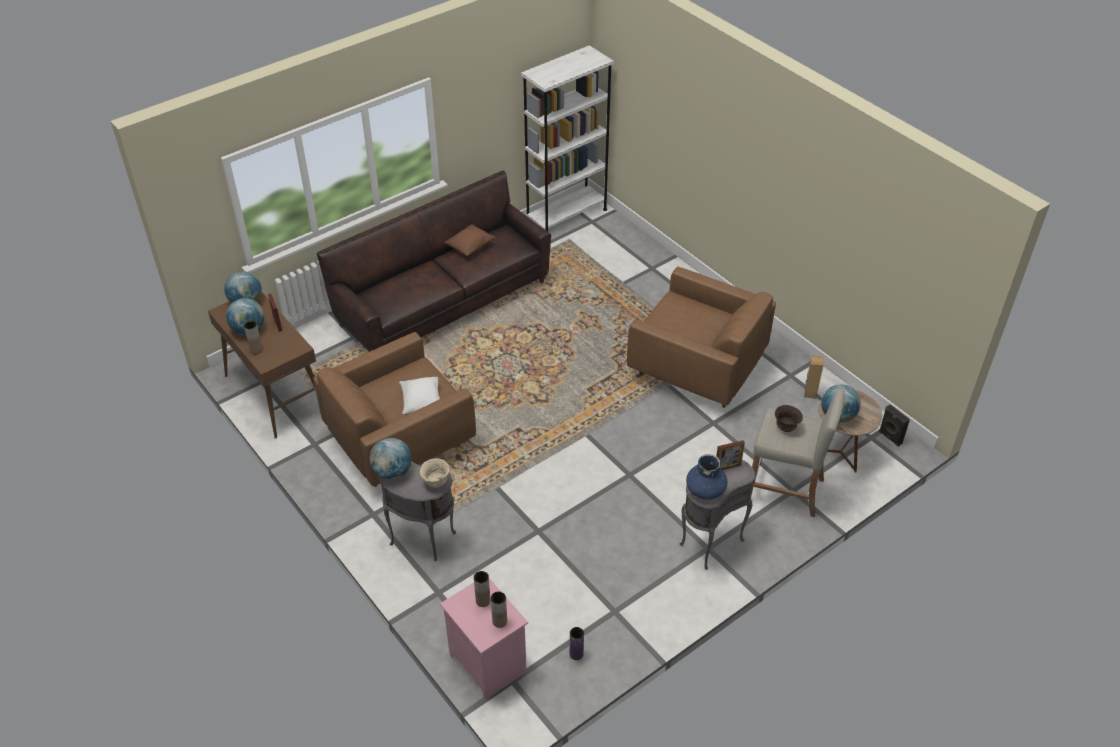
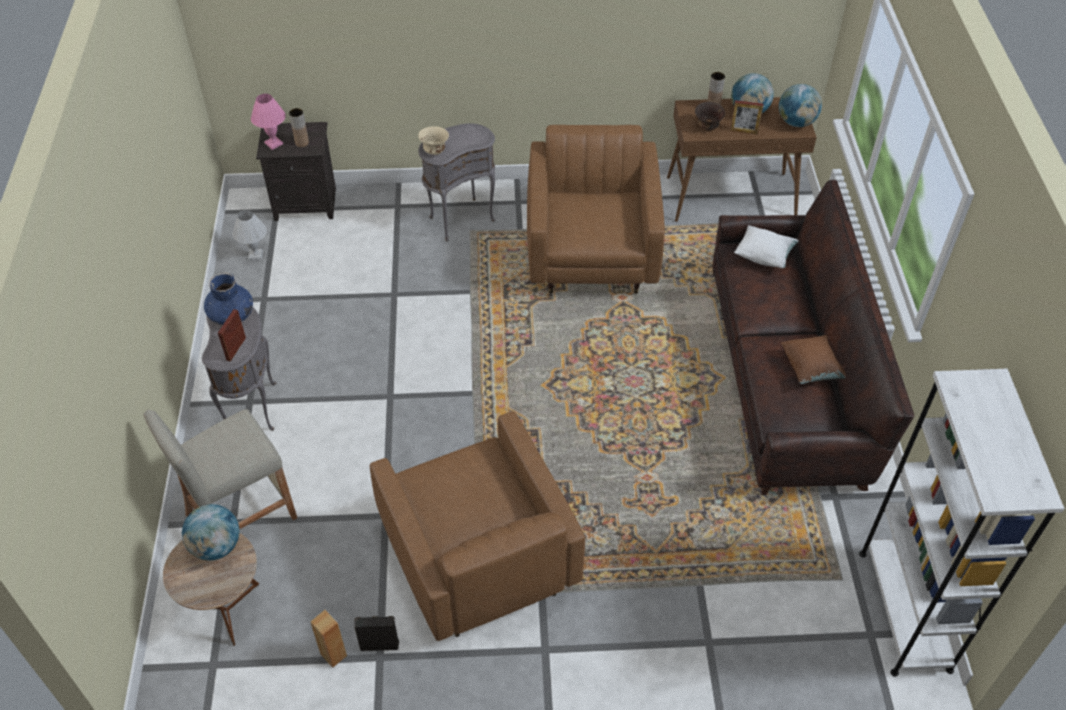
camera: 125 degrees right, 5 degrees up
(392, 472) = (474, 132): globe -> none
(421, 402) = (574, 219): white pillow -> white pillow (764, 256)
(486, 663) = (306, 203): pink nightstand -> black nightstand
(499, 621) = (274, 143): brown vase -> pink table lamp
(576, 654) = (255, 255): purple vase -> white table lamp
(697, 368) = (478, 559): brown armchair -> brown armchair turned 90 degrees counterclockwise
(786, 427) = (233, 445): brown bowl -> brown bowl (707, 127)
(889, 438) = (192, 686): black speaker -> black speaker (379, 644)

